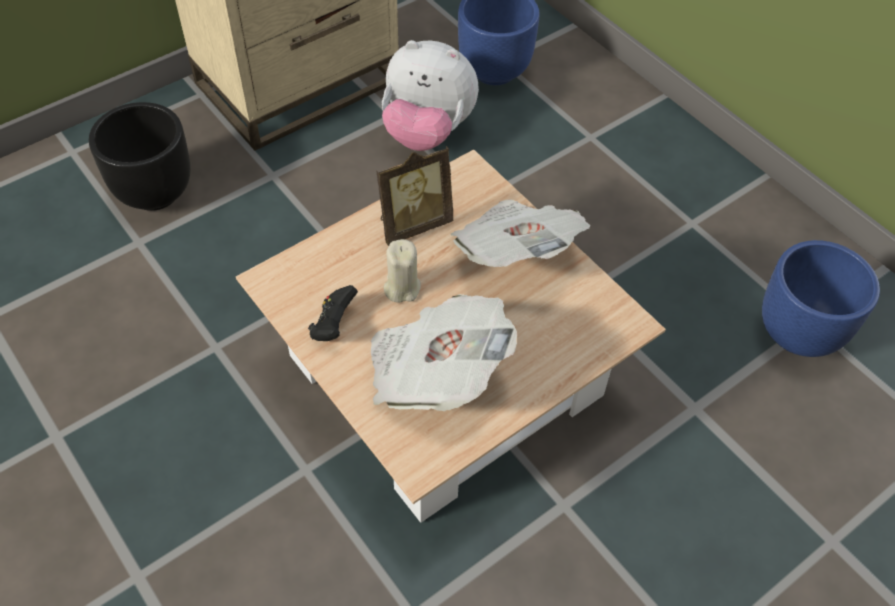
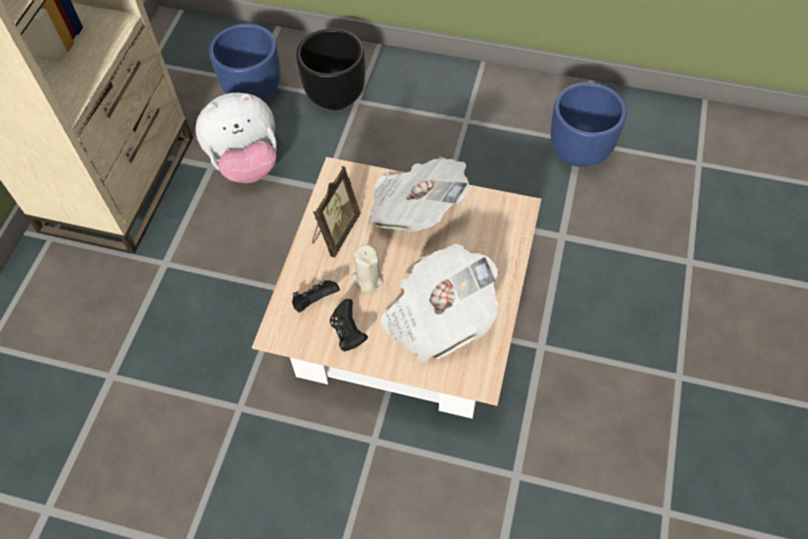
camera: 35 degrees left, 5 degrees up
(155, 194) = (89, 333): black planter -> black planter (336, 98)
(331, 275) = (315, 301): none -> black game controller

